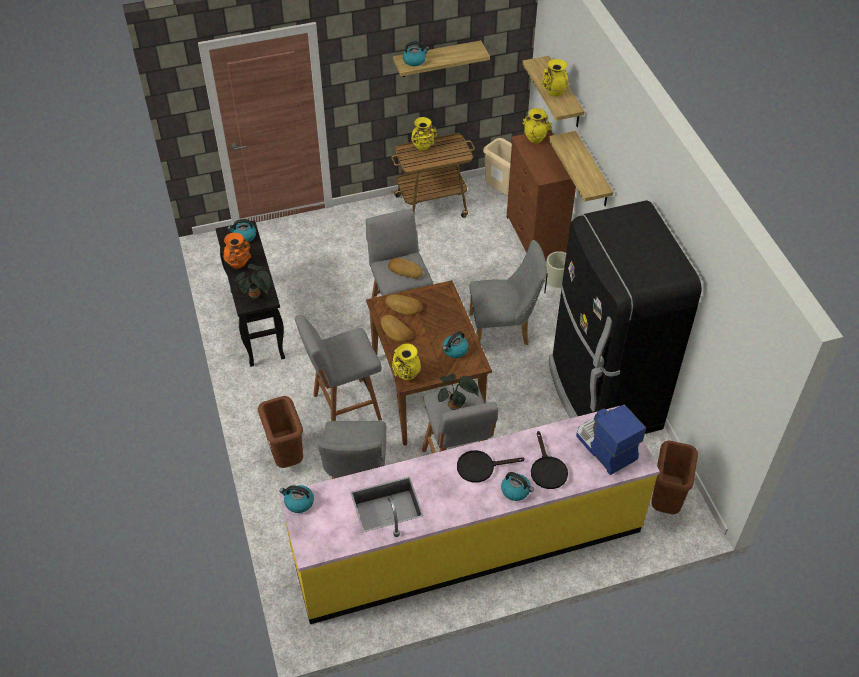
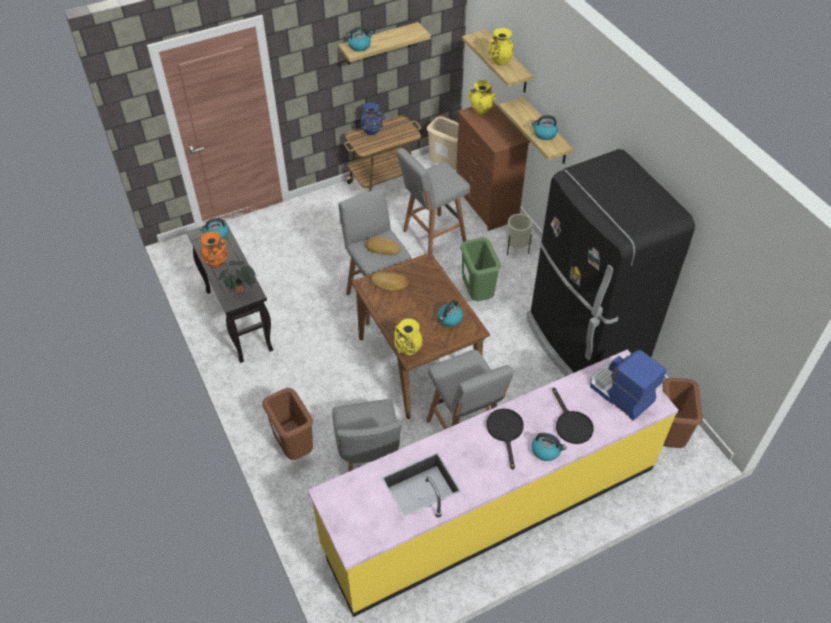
camera: 10 degrees left, 0 degrees up
(298, 502) = (330, 497): kettle -> kettle (544, 134)
(344, 408) = (341, 390): grey stool -> grey stool (432, 237)
(395, 331) = (387, 308): bread -> none
(423, 147) = (372, 132): yellow vase -> blue vase
(455, 406) = (463, 374): potted plant -> none
(481, 467) = (505, 431): black frying pan -> black frying pan turned 105 degrees clockwise
(504, 330) = (477, 294): grey chair -> green trash can

